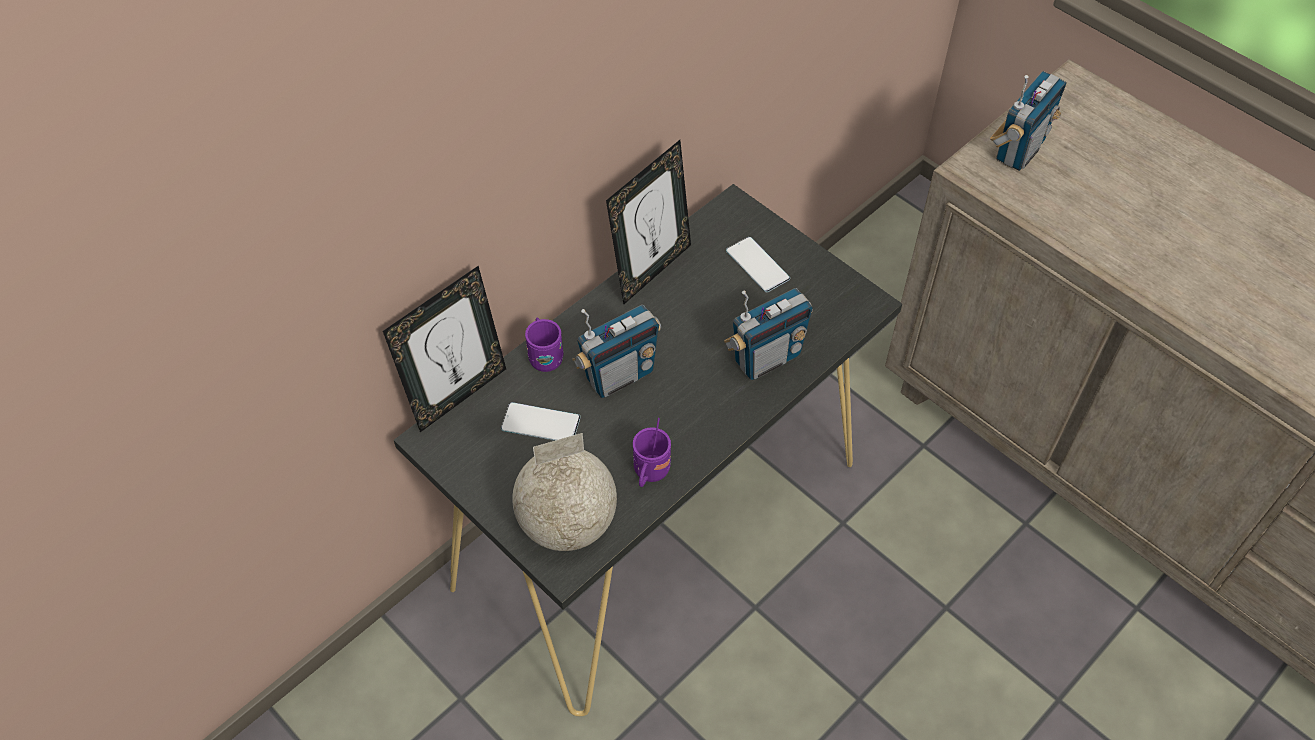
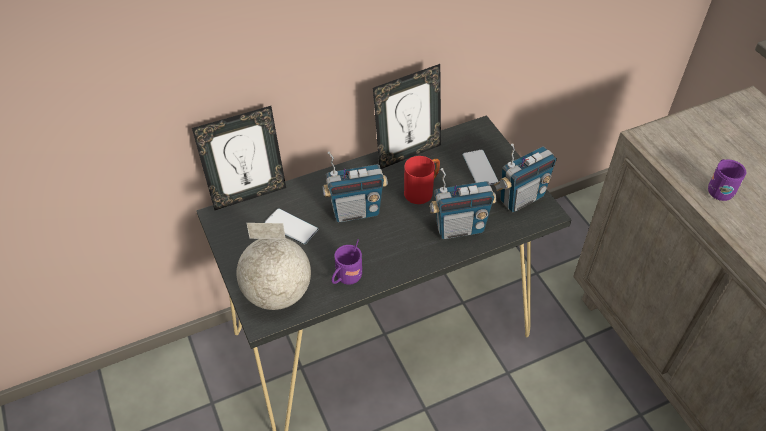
camera: 20 degrees right, 5 degrees down
(545, 356) = (314, 187): purple mug -> purple mug (718, 190)
(695, 319) = (422, 191): none -> red mug
(1019, 150) = (690, 134): radio -> radio (521, 198)

